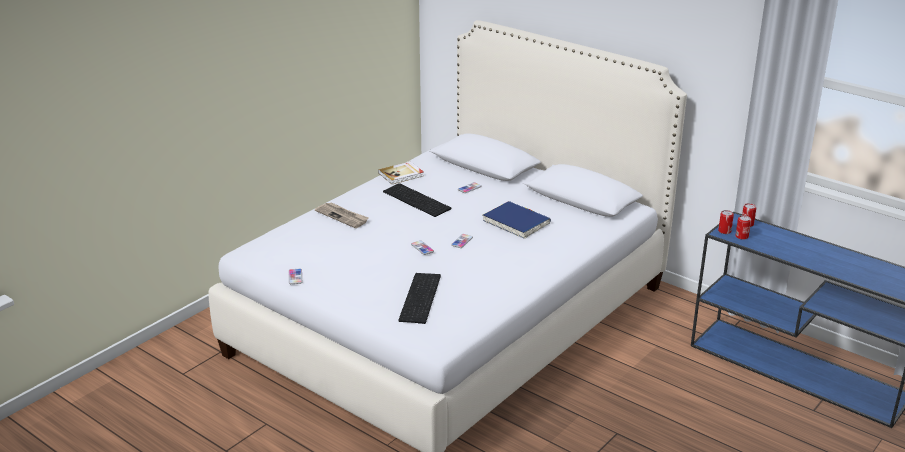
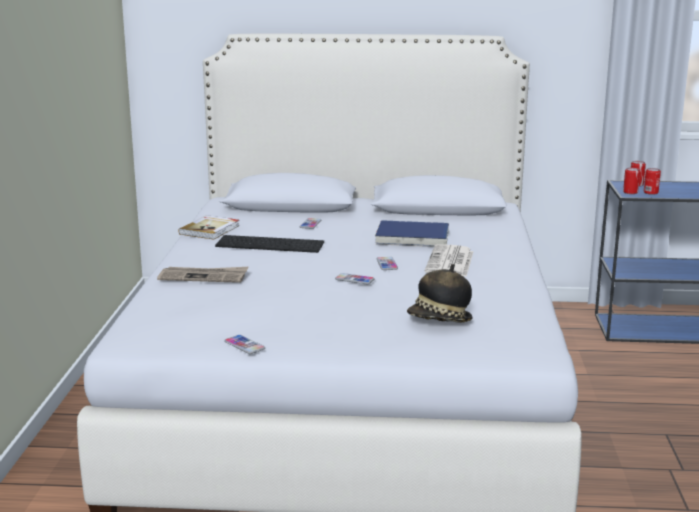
camera: 35 degrees left, 10 degrees down
(421, 298) = (439, 321): keyboard -> hat
(504, 253) = (450, 262): none -> newspaper

